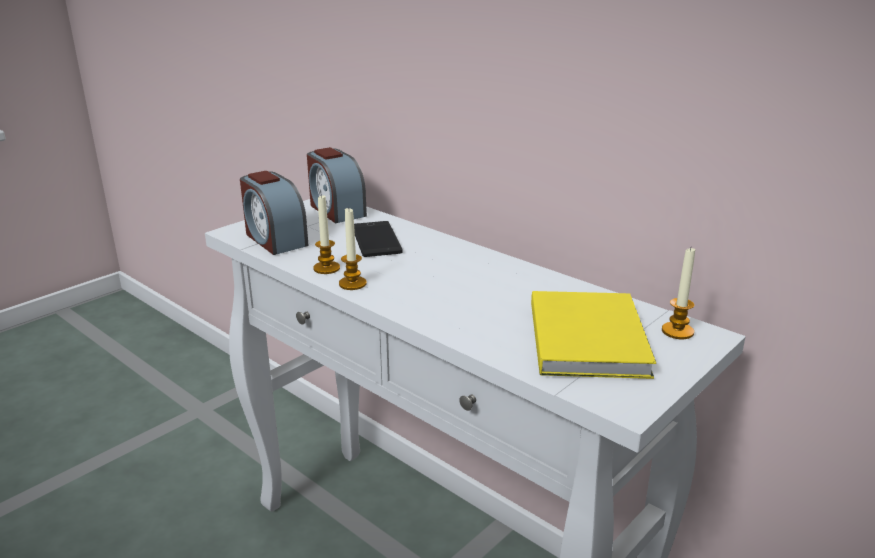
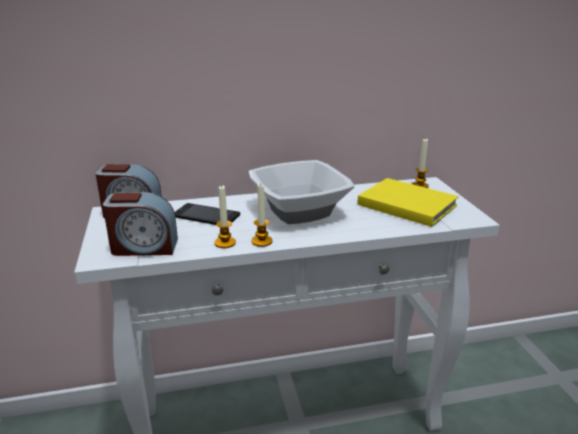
camera: 55 degrees left, 0 degrees up
(459, 279) = (300, 211): none -> bowl

